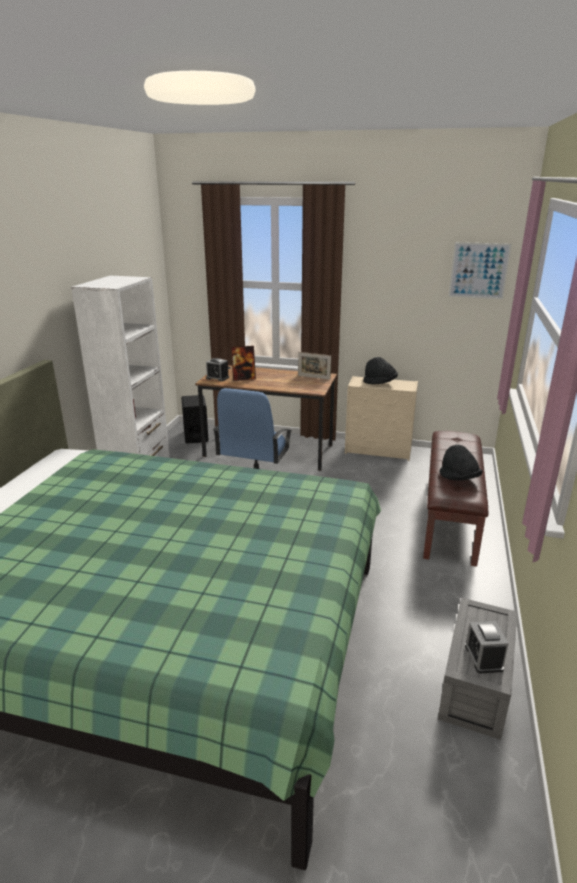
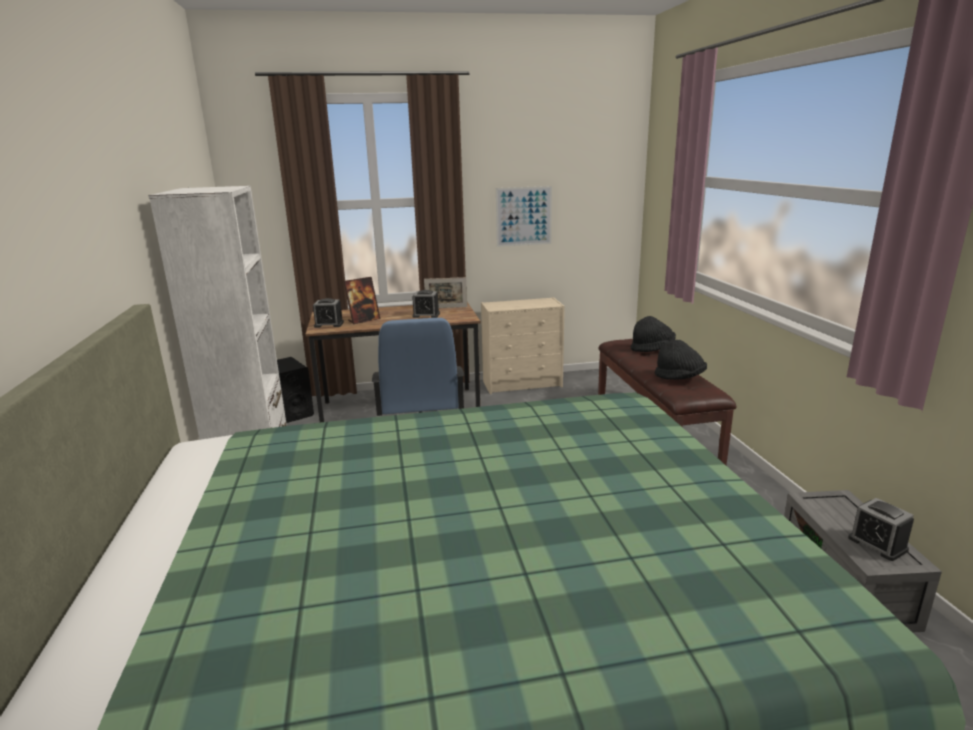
camera: 25 degrees left, 5 degrees down
(291, 382) = (426, 315): none -> alarm clock
(380, 383) = (519, 304): black hat -> black hat (652, 349)
(479, 270) = (604, 168): picture -> picture (524, 216)

